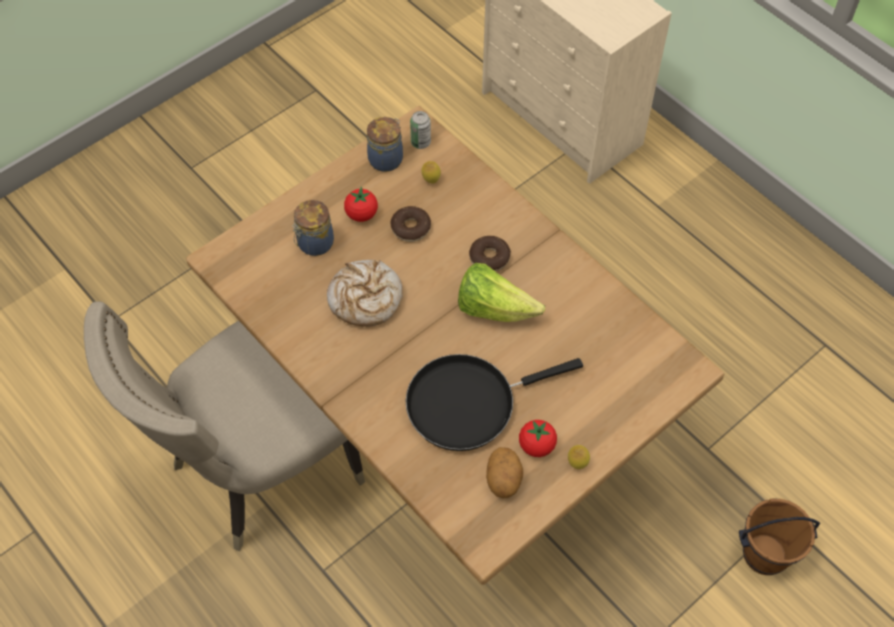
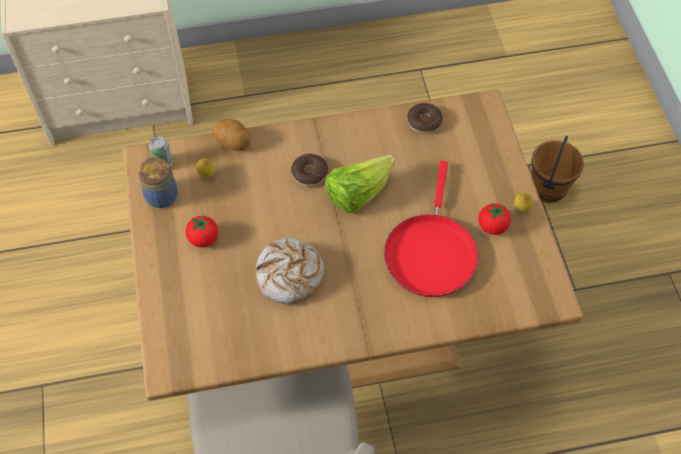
camera: 60 degrees left, 0 degrees up
(314, 244) = (208, 287): jar -> none
(410, 228) = (243, 211): donut -> donut (424, 122)
(468, 403) = (430, 252): black frying pan -> red frying pan
(504, 480) = (509, 261): potato -> potato (233, 143)

